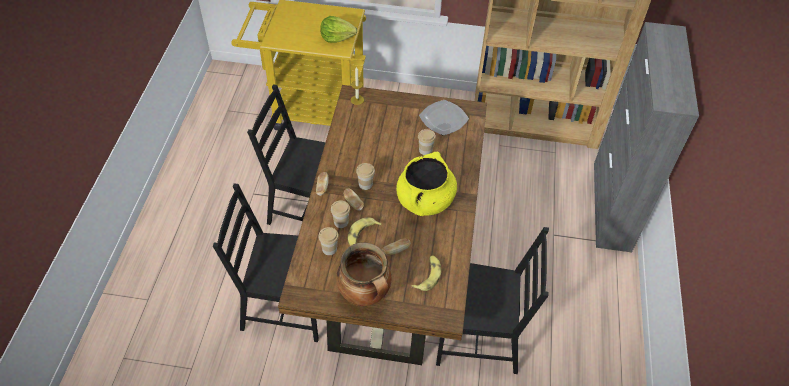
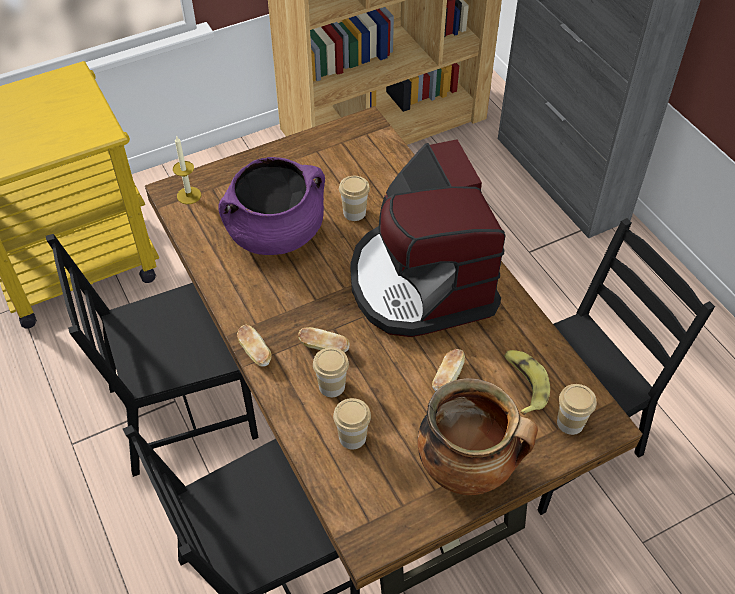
camera: 35 degrees left, 0 degrees up
(337, 37) = (78, 119): lettuce -> none
(361, 235) = (379, 386): banana -> none
(365, 184) = (315, 309): cup -> cup (570, 423)
(380, 139) = (276, 233): none -> purple cooking pot
(425, 201) = (420, 282): yellow cooking pot -> coffee machine
(444, 119) = (339, 157): plate -> none

